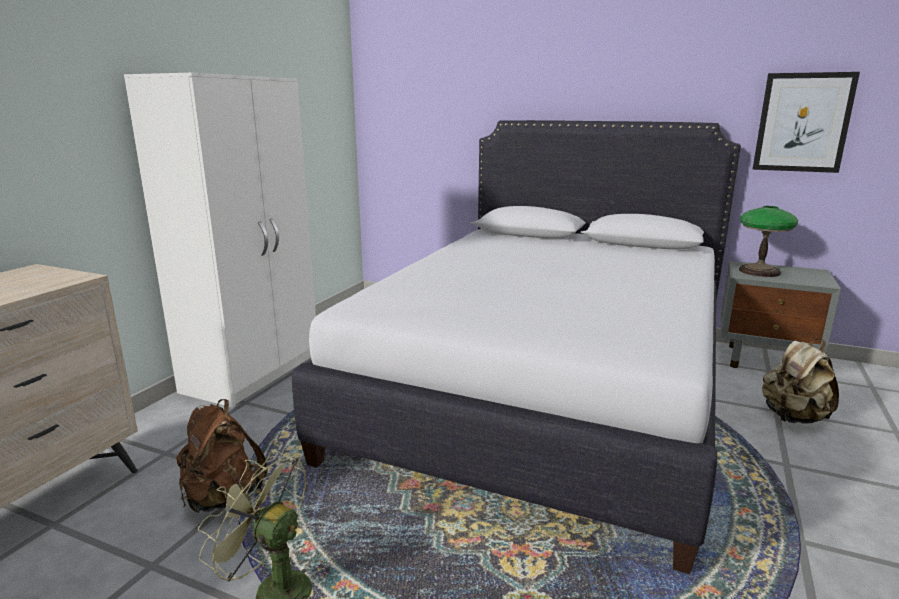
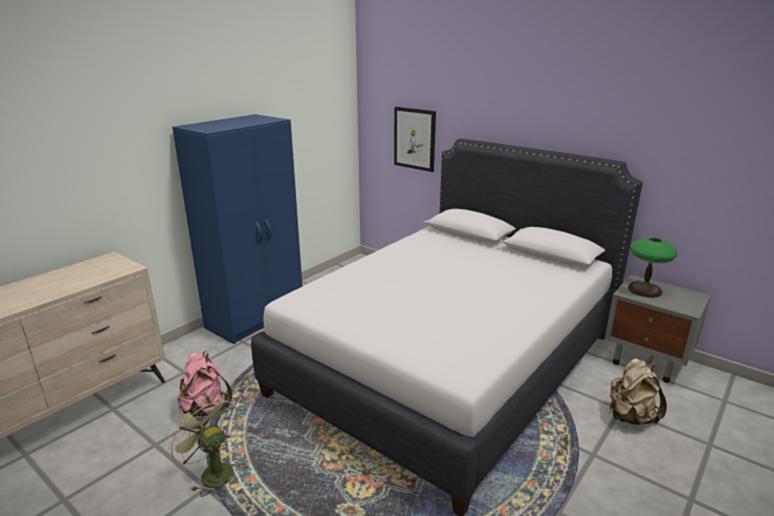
camera: 15 degrees right, 5 degrees up
(222, 498) = (206, 409): brown backpack -> pink backpack
(254, 372) = (256, 318): white wardrobe -> blue wardrobe
(803, 122) = (695, 170): picture -> picture (415, 138)

